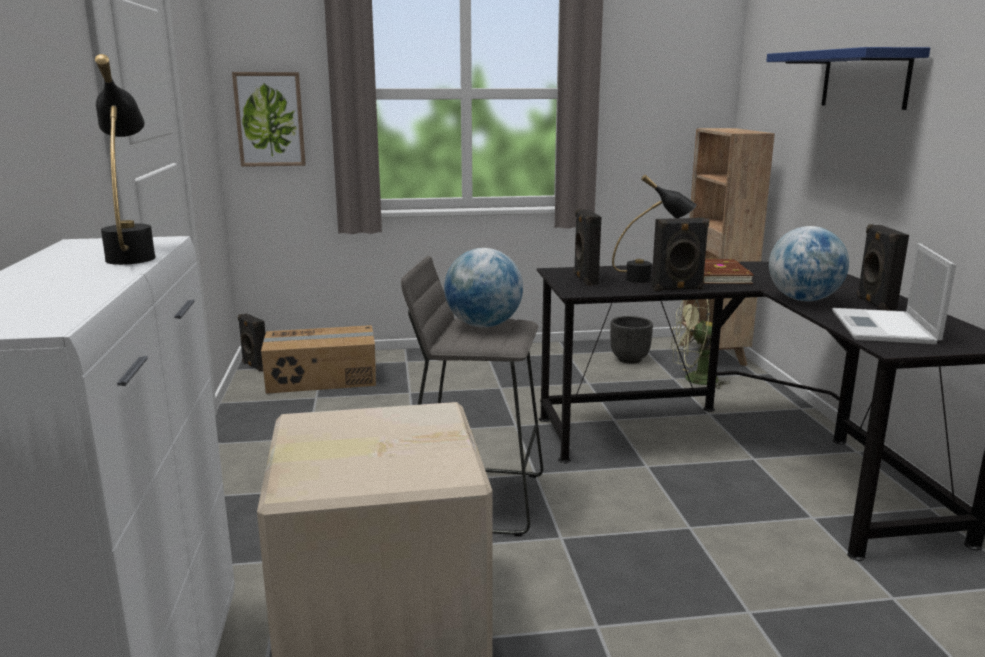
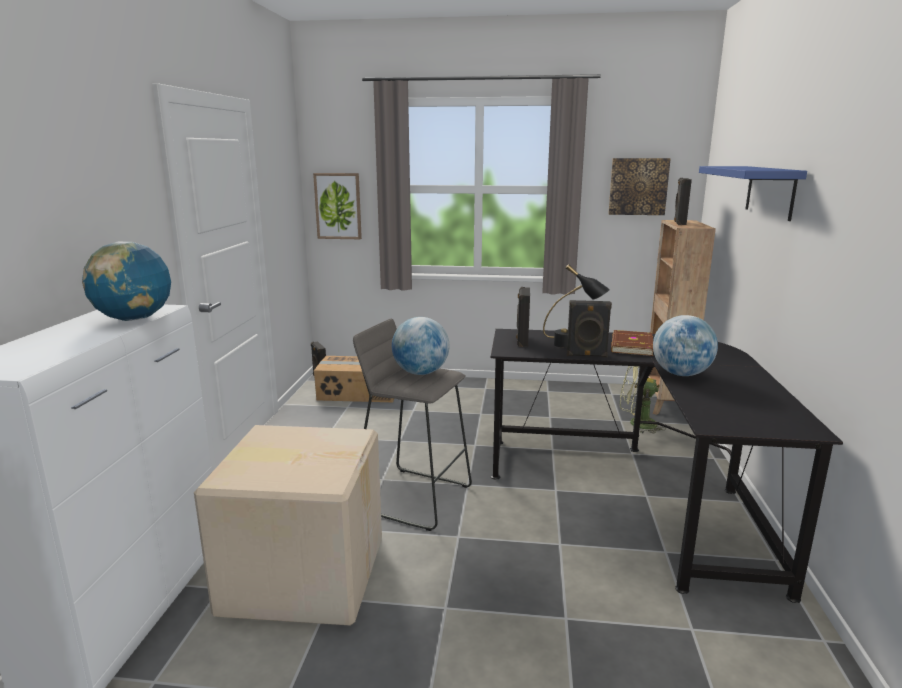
camera: 15 degrees right, 0 degrees up
(133, 254) = (134, 319): black table lamp -> globe
(629, 359) = (594, 401): black planter -> none
(664, 88) = (638, 186): none -> picture
(874, 304) = (739, 383): black speaker -> black speaker (679, 223)
(884, 328) = (724, 406): laptop -> none

